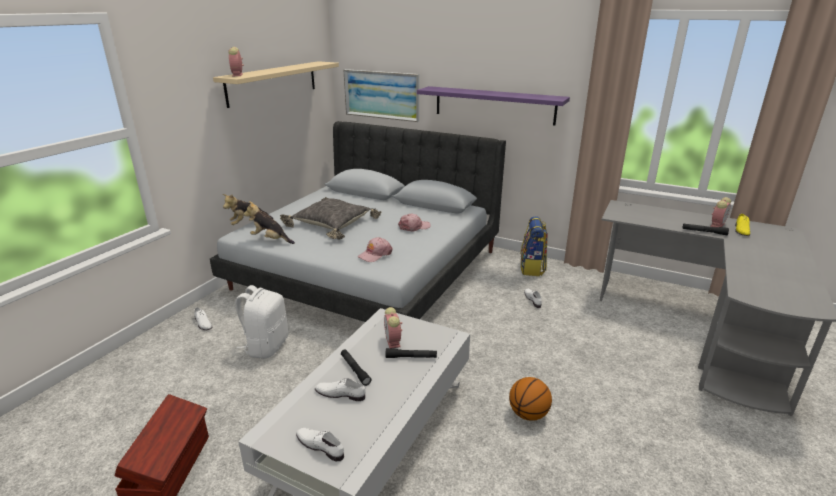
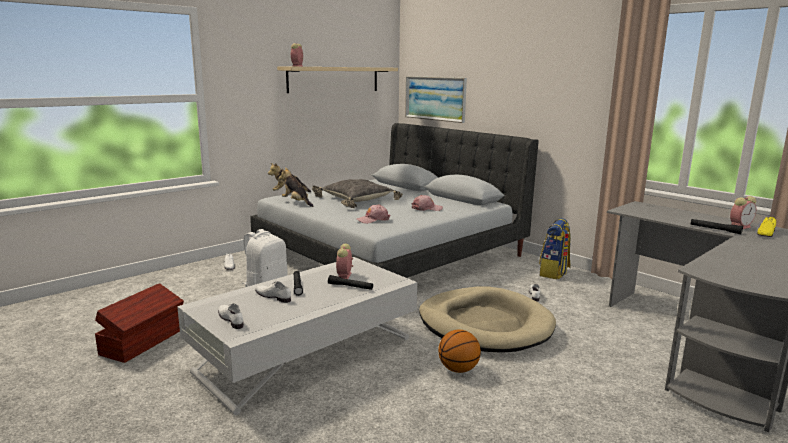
camera: 20 degrees right, 10 degrees down
(494, 105) = (529, 105): purple shelf -> none
(515, 349) = (485, 325): none -> beige dog bed

